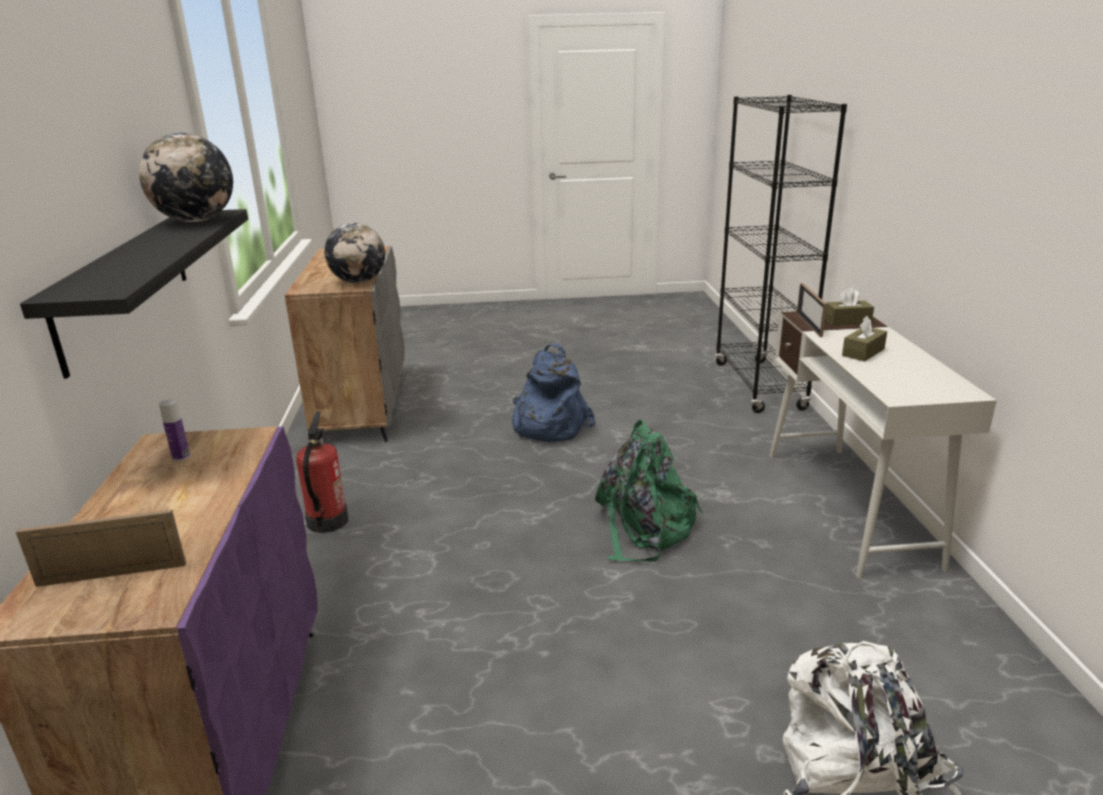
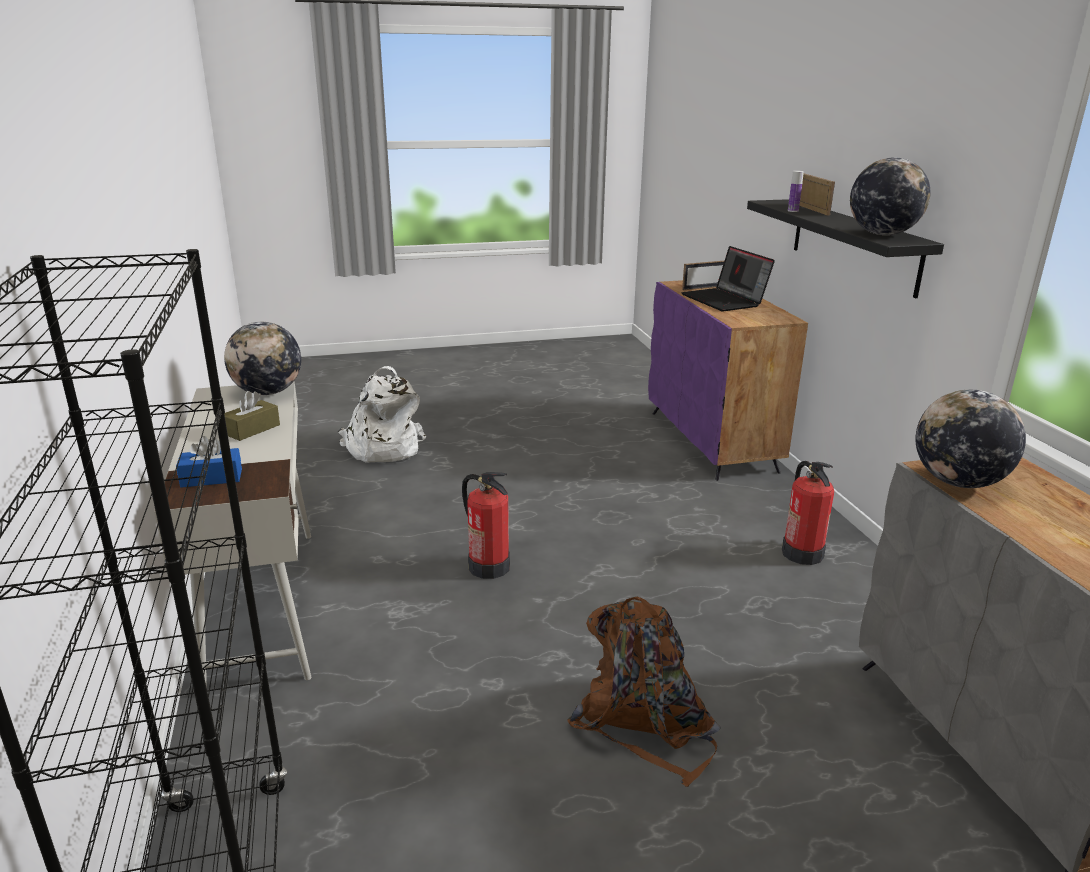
camera: 170 degrees right, 0 degrees up
(164, 508) = (725, 300): none -> laptop
(181, 457) = (759, 314): bottle -> bottle (793, 211)
(547, 426) = (645, 722): blue backpack -> brown backpack
(644, 528) = (488, 566): green backpack -> fire extinguisher
(809, 324) = (270, 470): picture frame -> picture frame (812, 209)
(847, 321) = (211, 478): brown tissue box -> blue tissue box
(899, 390) = (268, 392): none -> globe

